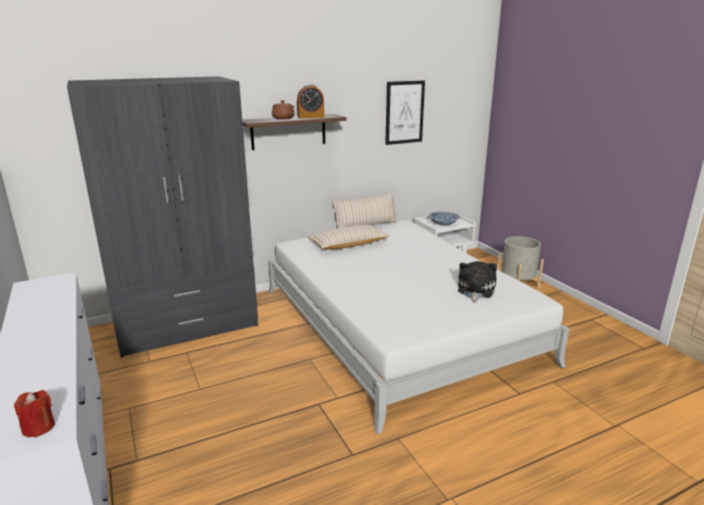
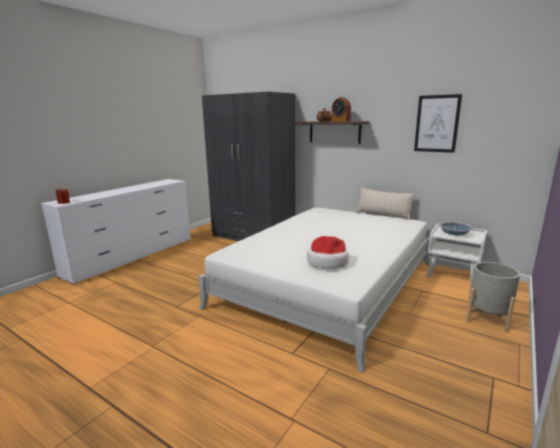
camera: 60 degrees right, 5 degrees down
(348, 245) = (341, 218): beige pillow -> none
(475, 290) = (327, 262): plush toy -> hat

